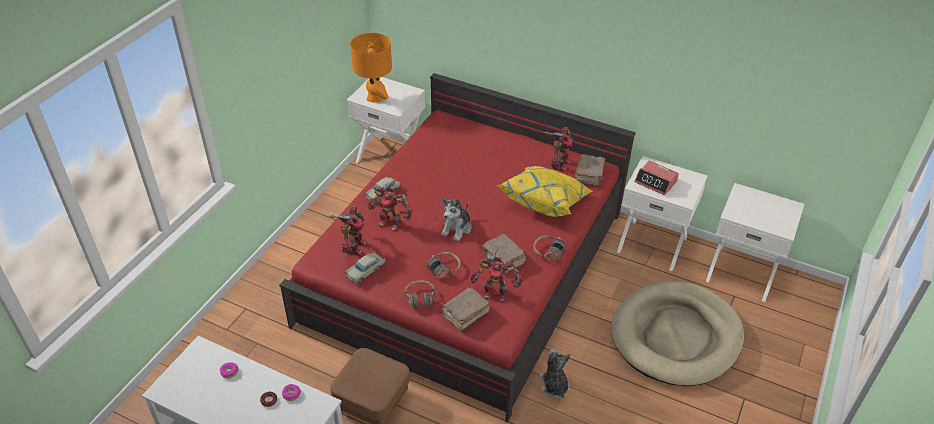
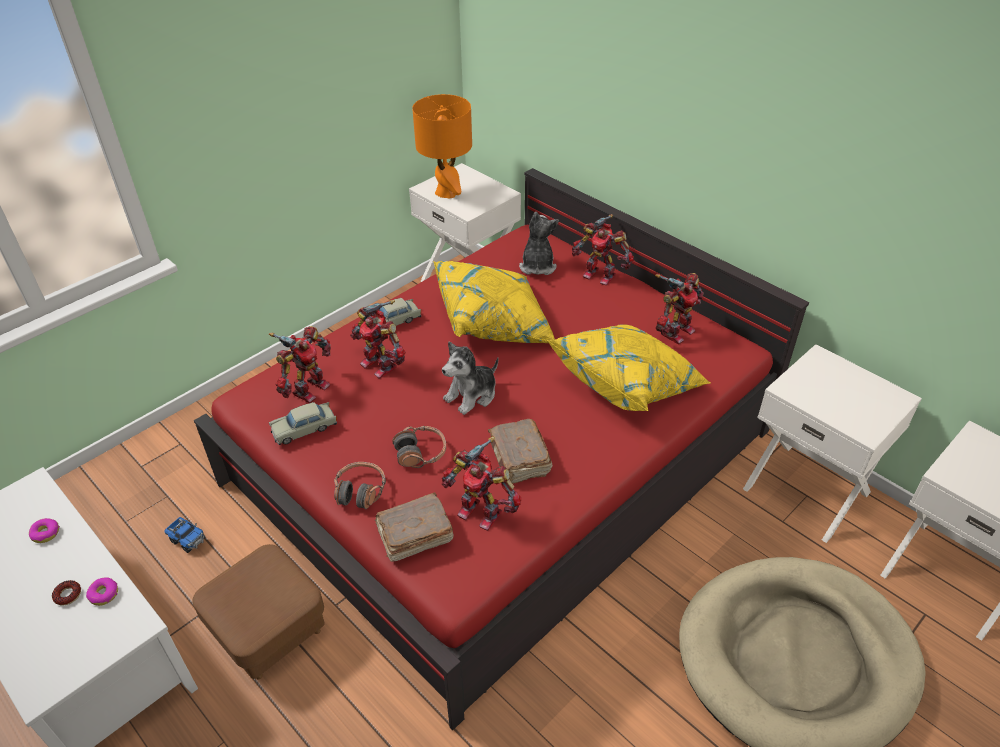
camera: 20 degrees right, 0 degrees up
(288, 365) = (187, 540): none -> toy truck
(448, 181) = (495, 323): none -> yellow pillow
(499, 136) = (600, 274): none -> toy robot
(548, 251) = (598, 465): headphones -> none
(554, 386) = (554, 688): plush toy -> plush toy (537, 266)
(590, 175) = (718, 357): brown book -> none
(656, 182) = (823, 390): alarm clock -> none

